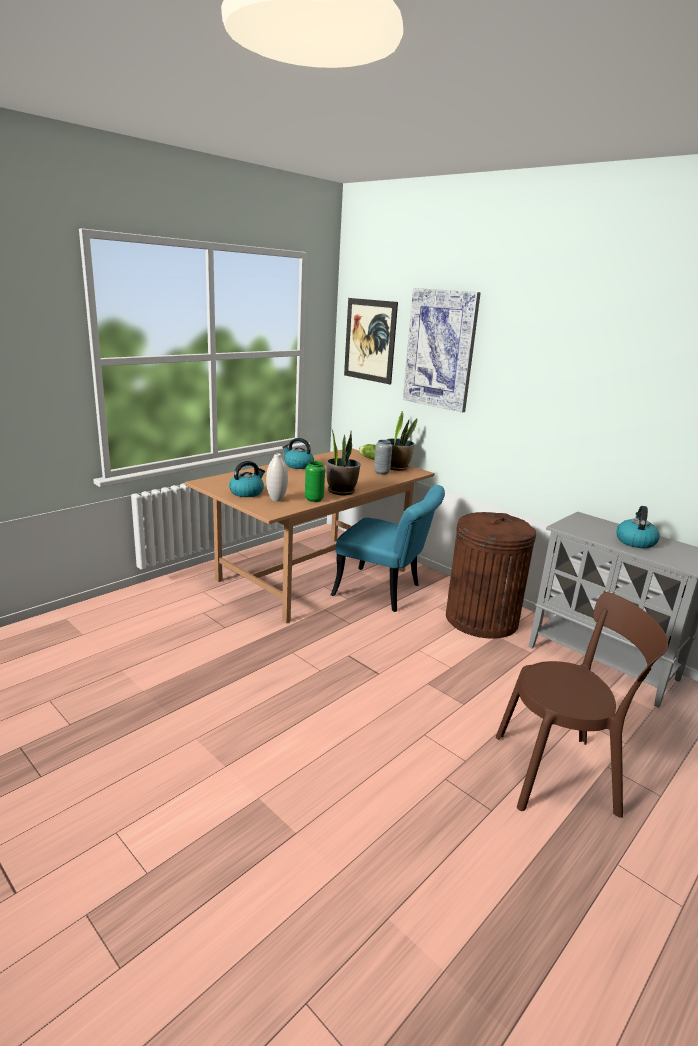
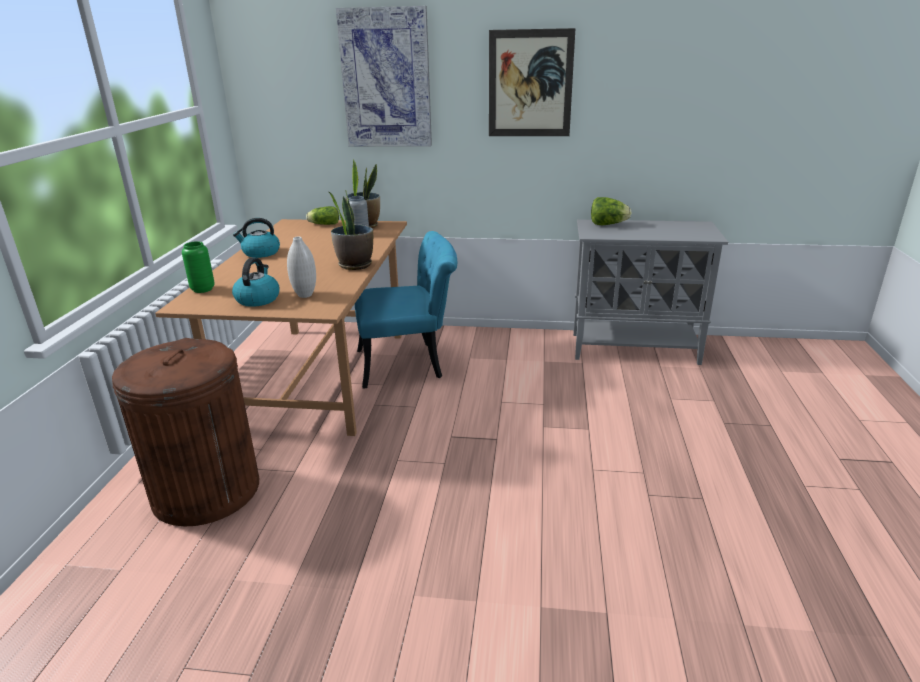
camera: 35 degrees left, 5 degrees up
(314, 499) = (343, 282): green vase -> green vase (203, 289)
(370, 340) = (281, 81): picture -> picture (530, 84)
(481, 619) = (515, 352): brown trash can -> brown trash can (206, 490)
(561, 773) = (707, 444): brown chair -> none
(598, 524) = (607, 225): none -> lettuce
(635, 541) = (651, 230): kettle -> none

